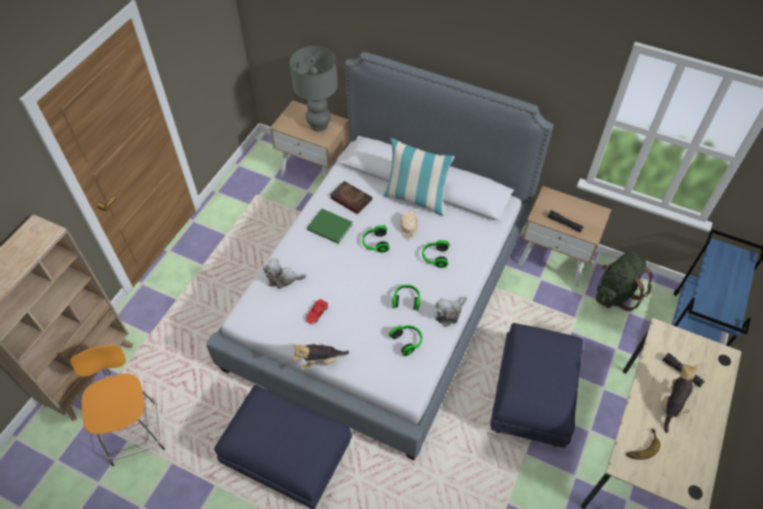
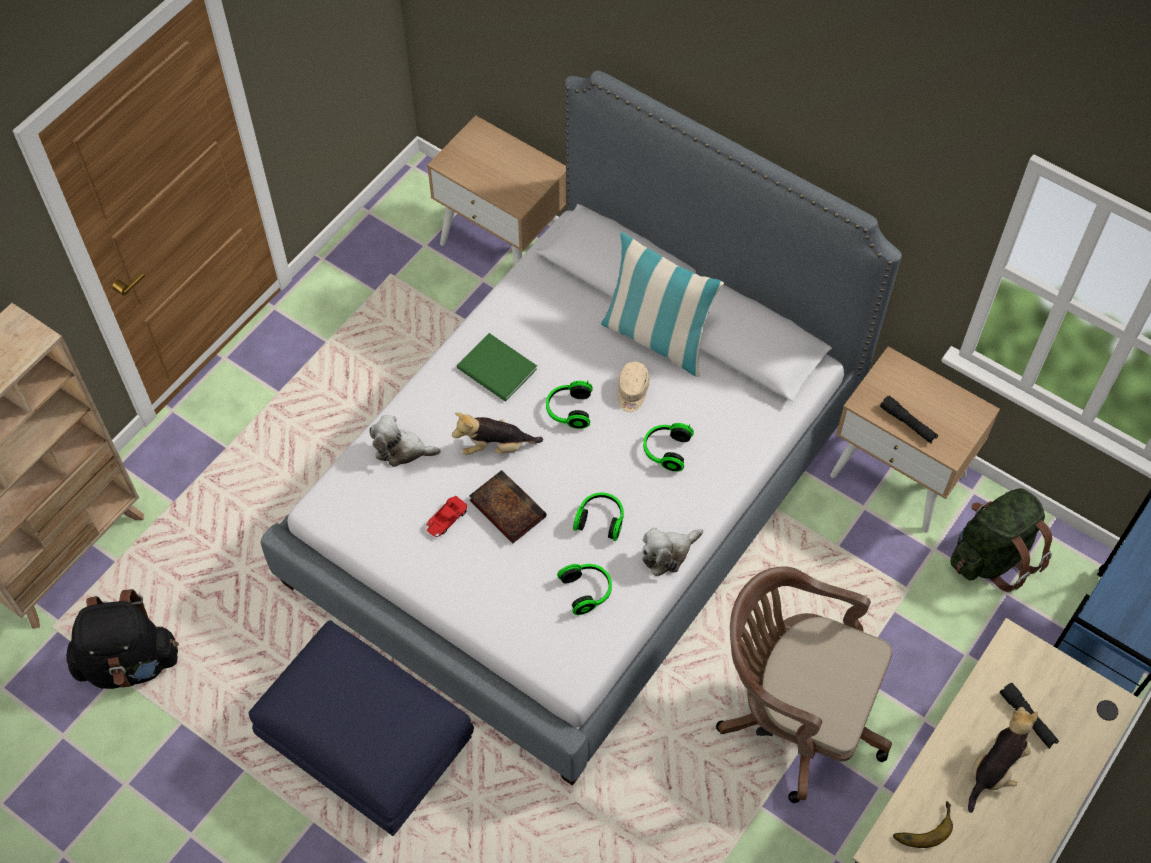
camera: 10 degrees right, 5 degrees up
(135, 432) = (129, 662): orange stool -> black backpack
(319, 125) = (514, 172): grey table lamp -> none
(320, 361) = (437, 601): plush toy -> plush toy (495, 447)
(350, 199) = (541, 321): book -> book (505, 508)
(531, 398) = (794, 715): blue ottoman -> brown office chair

